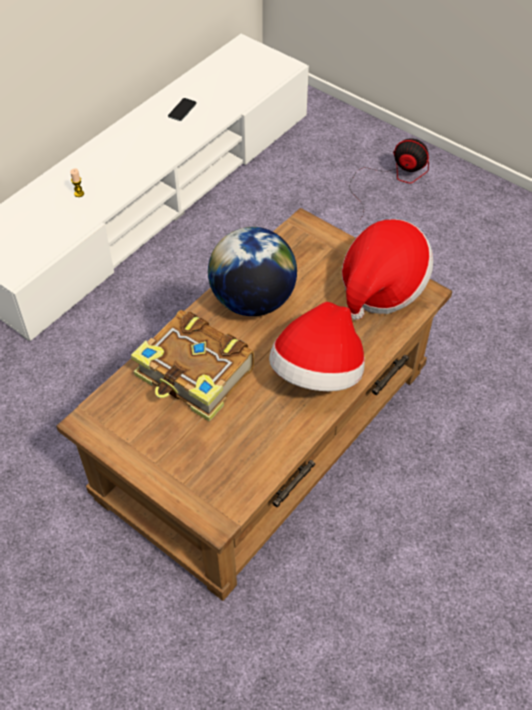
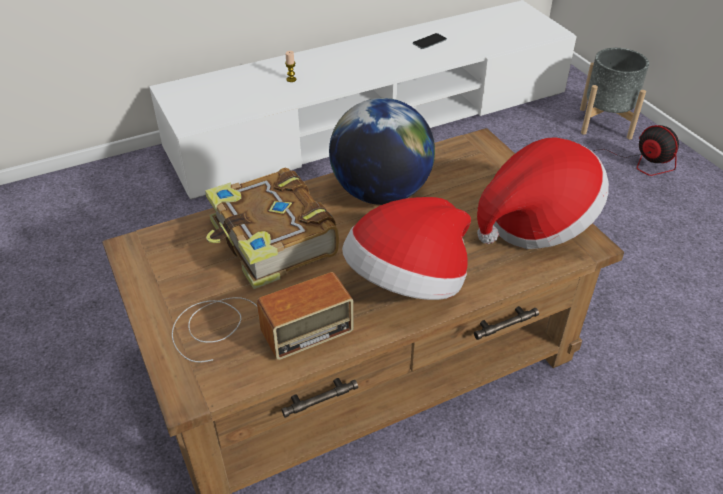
camera: 25 degrees right, 10 degrees down
(229, 451) = (254, 327): none -> radio
(353, 139) = (604, 123): none -> grey planter

